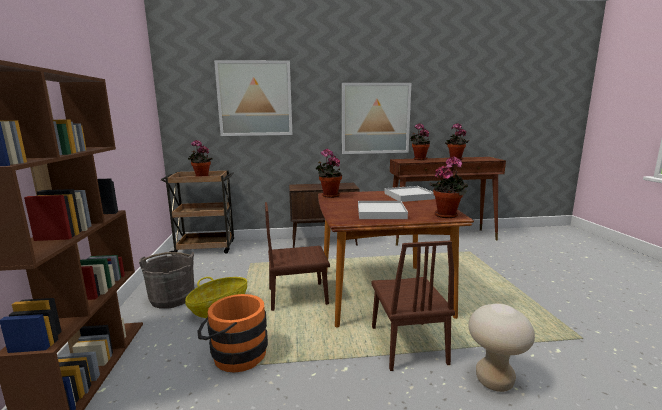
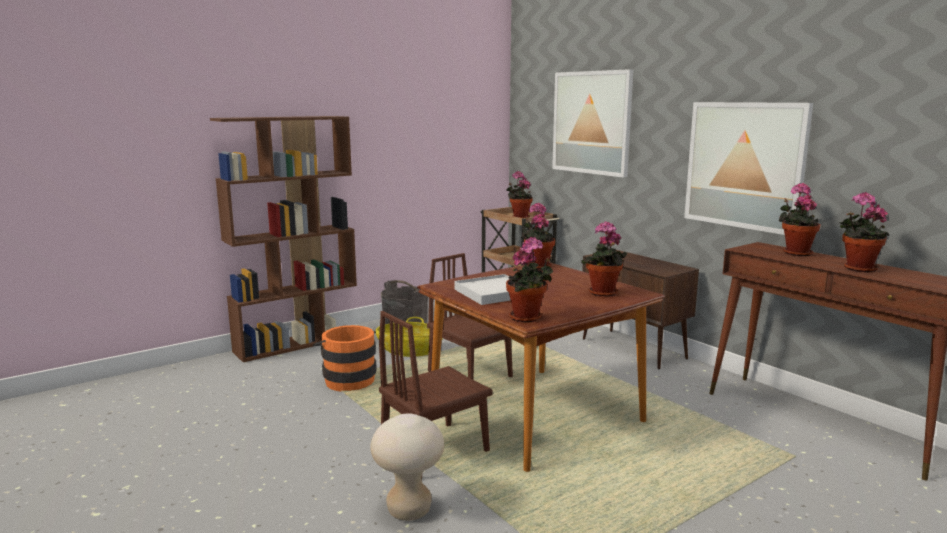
camera: 60 degrees right, 0 degrees up
(409, 196) = (603, 294): white tray -> potted plant

